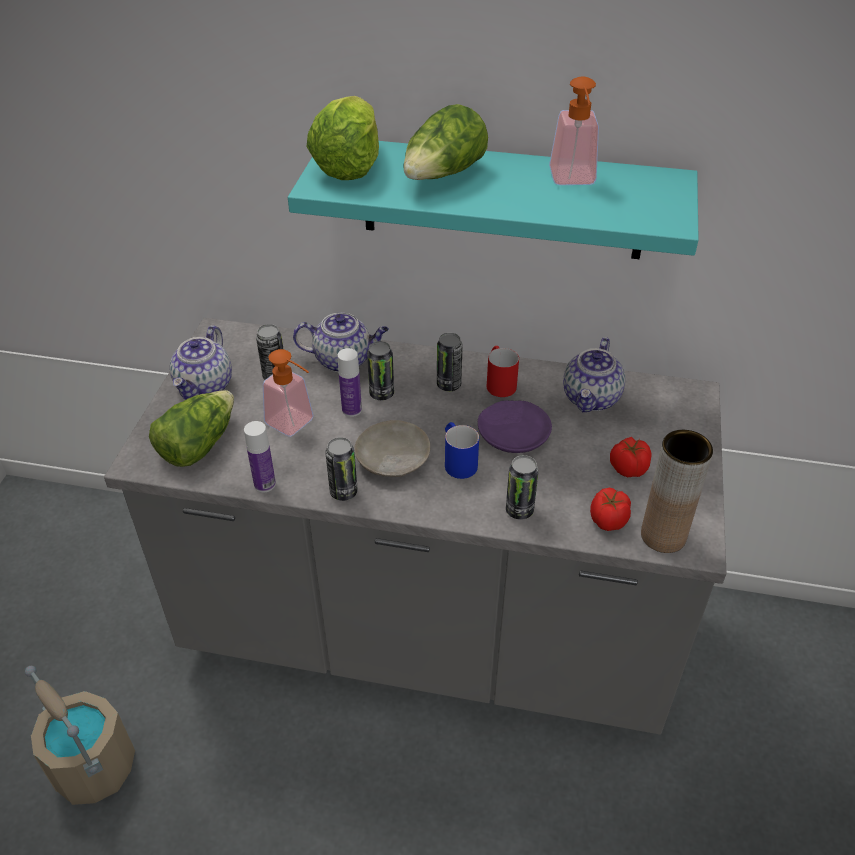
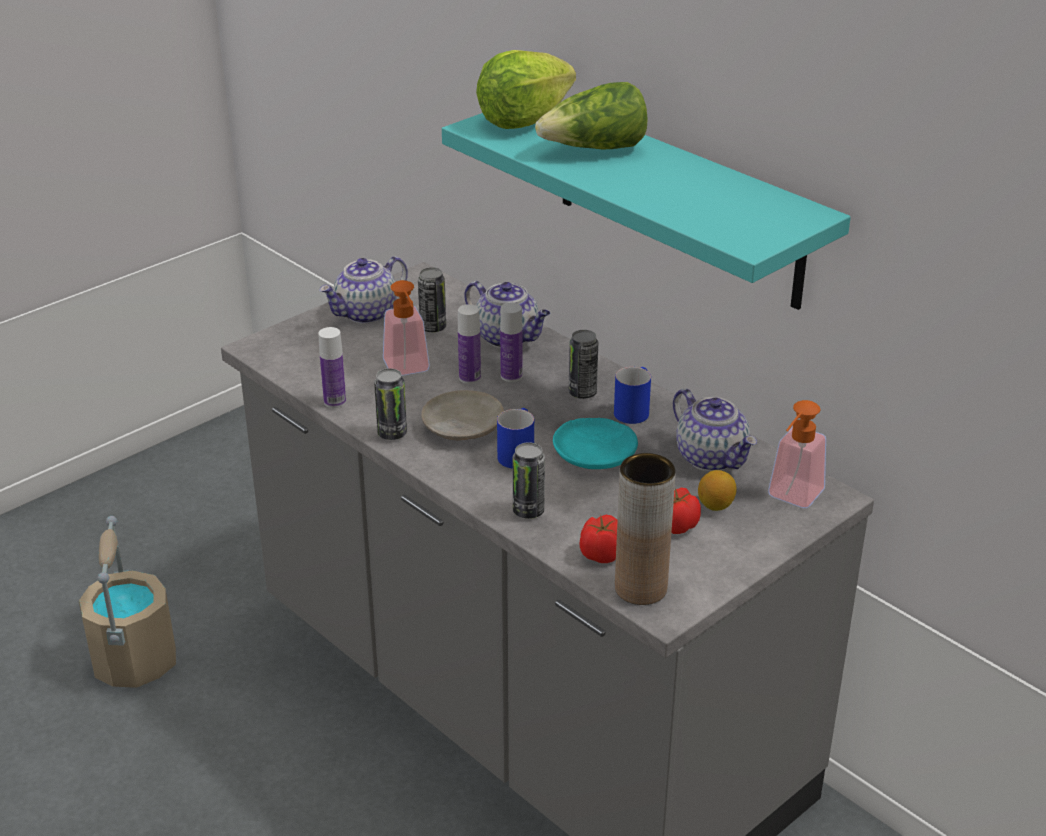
camera: 35 degrees right, 10 degrees down
(198, 444) = (314, 353): lettuce -> none
(381, 393) = (511, 376): can -> bottle
(499, 382) = (634, 409): red mug -> blue mug
(514, 435) = (595, 455): purple plate -> turquoise plate
(573, 181) = (707, 187): soap dispenser -> soap dispenser (791, 498)
(592, 398) = (712, 458): teapot -> teapot turned 90 degrees counterclockwise
(635, 437) = (715, 505): none -> lemon

